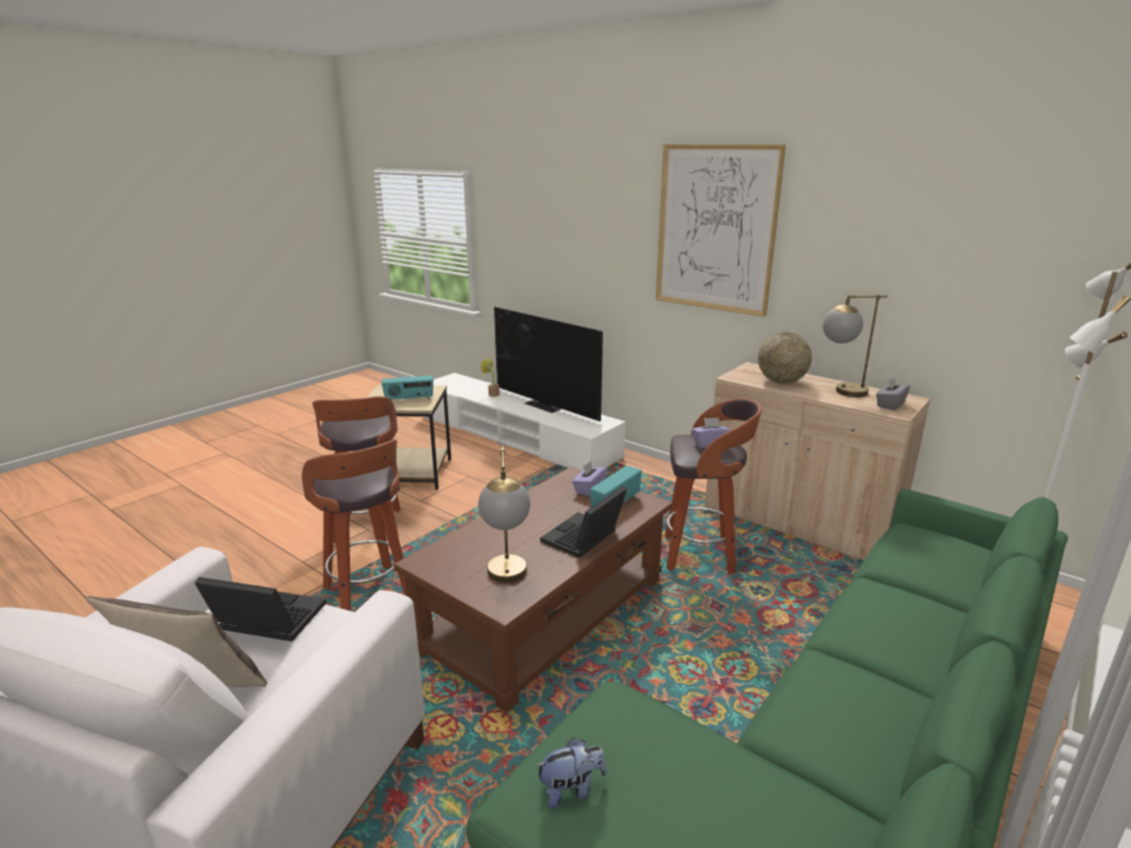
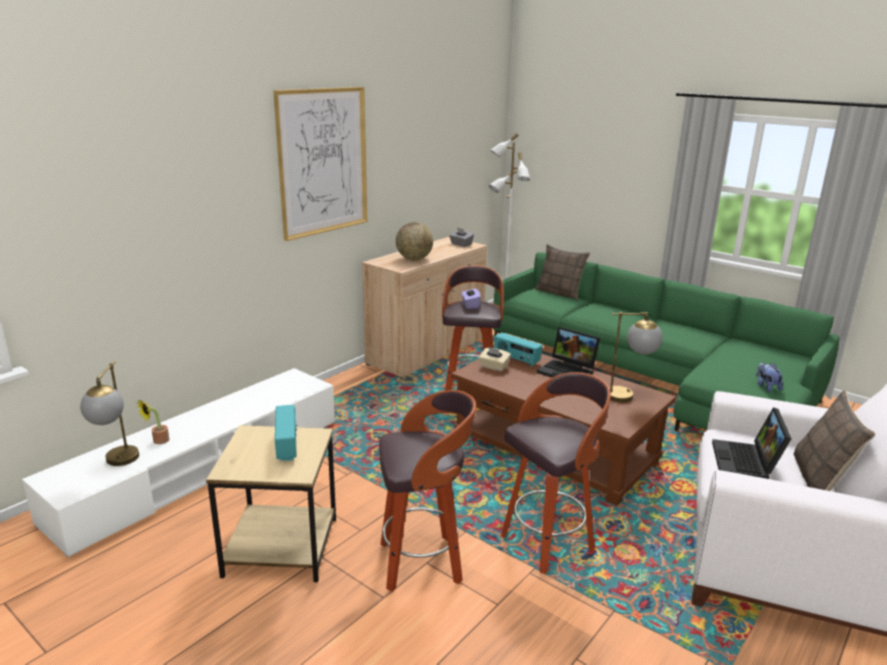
camera: 90 degrees left, 0 degrees up
(546, 405) = (224, 406): television -> none
(589, 489) = (493, 367): purple tissue box -> beige tissue box
(840, 392) = (437, 250): table lamp -> table lamp (118, 464)
(981, 573) = (559, 293): none -> pillow

